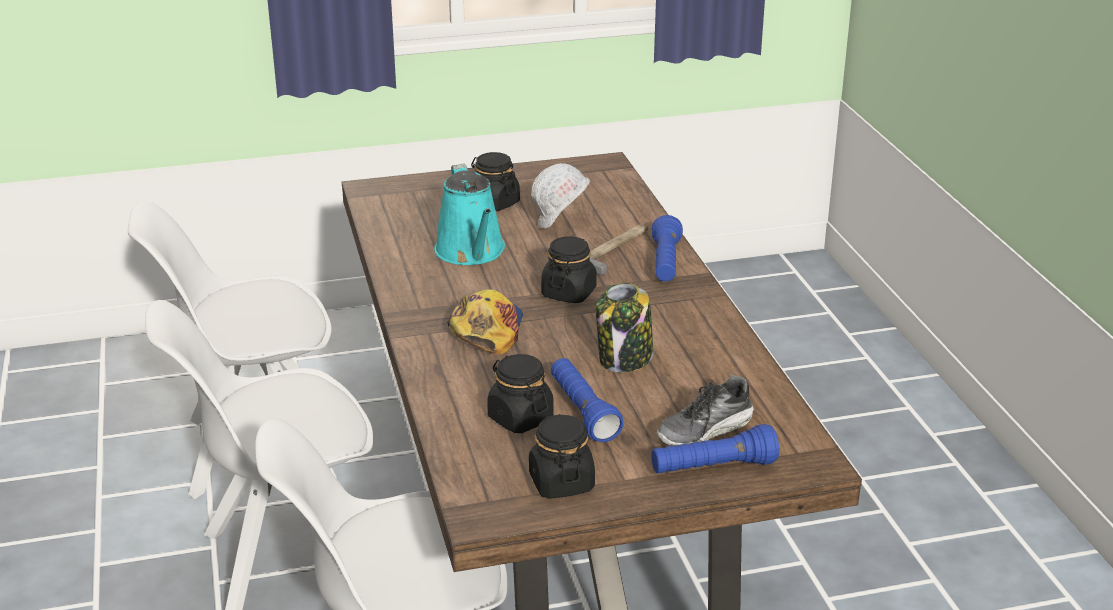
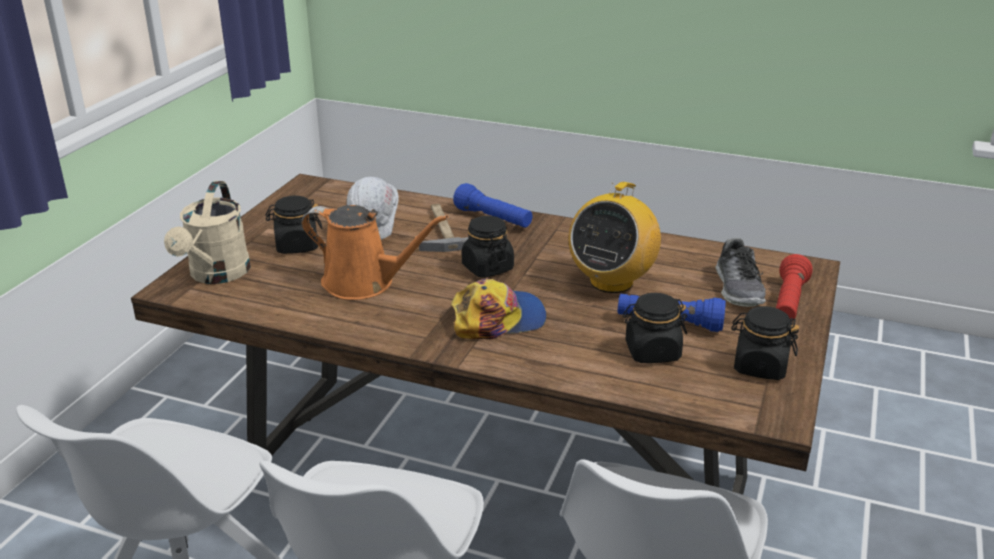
camera: 55 degrees left, 0 degrees up
(409, 194) = (216, 275): none -> beige watering can
(471, 252) = (364, 283): turquoise watering can -> orange watering can
(486, 328) = (498, 319): cap -> cap turned 120 degrees clockwise
(625, 359) = (611, 281): jar -> radio
(713, 468) = (788, 303): blue flashlight -> red flashlight

